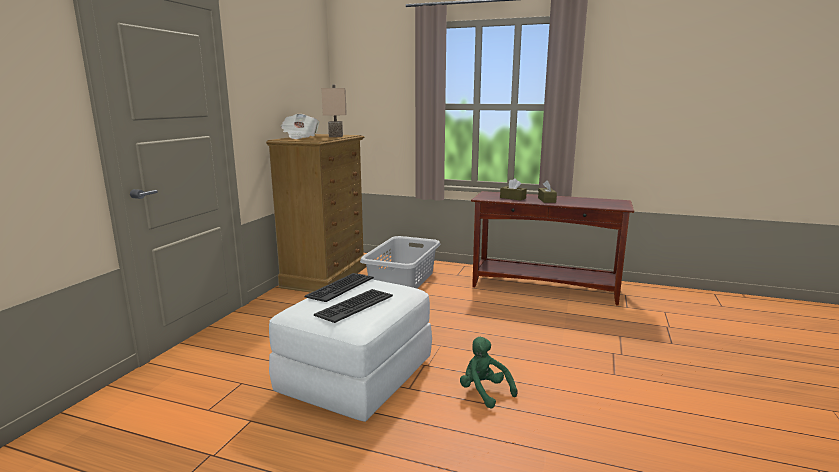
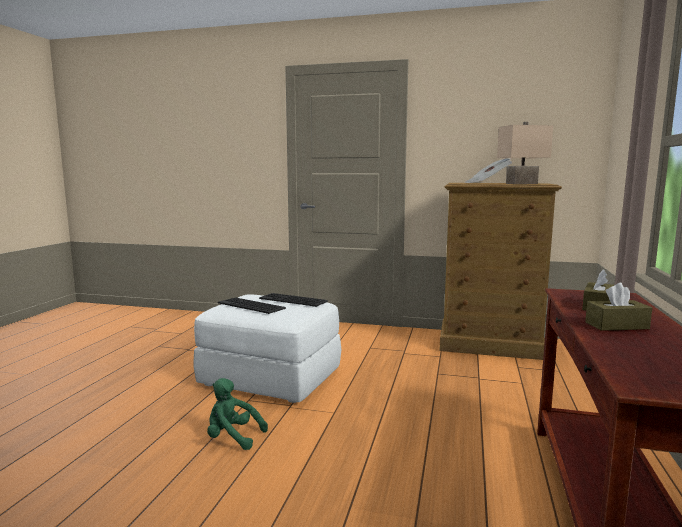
camera: 85 degrees right, 5 degrees down
(403, 280) = (517, 383): grey laundry basket -> none
(484, 392) = (233, 437): green plush toy -> green plush toy turned 120 degrees counterclockwise

